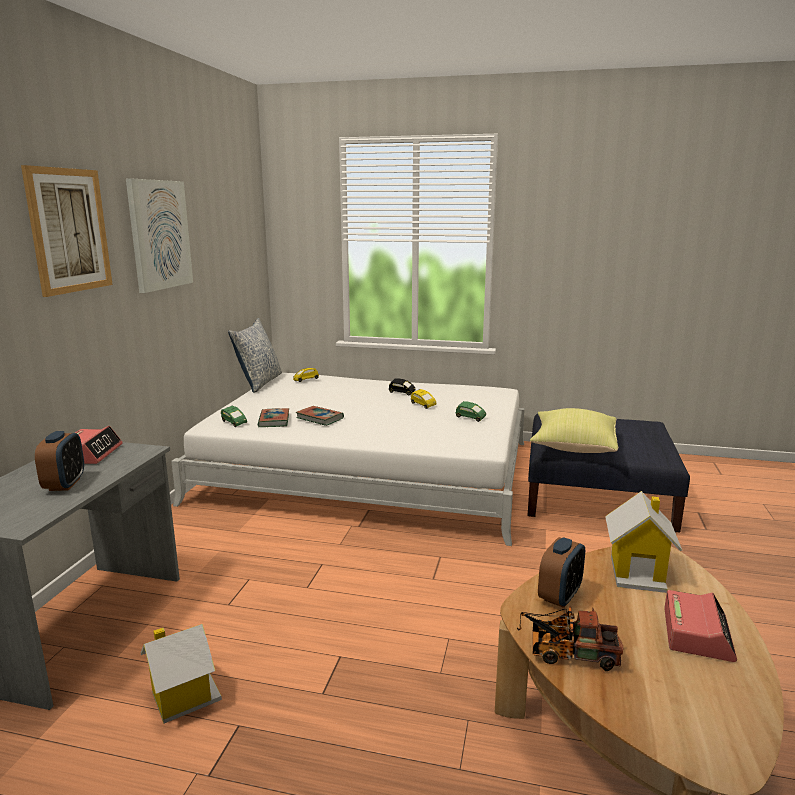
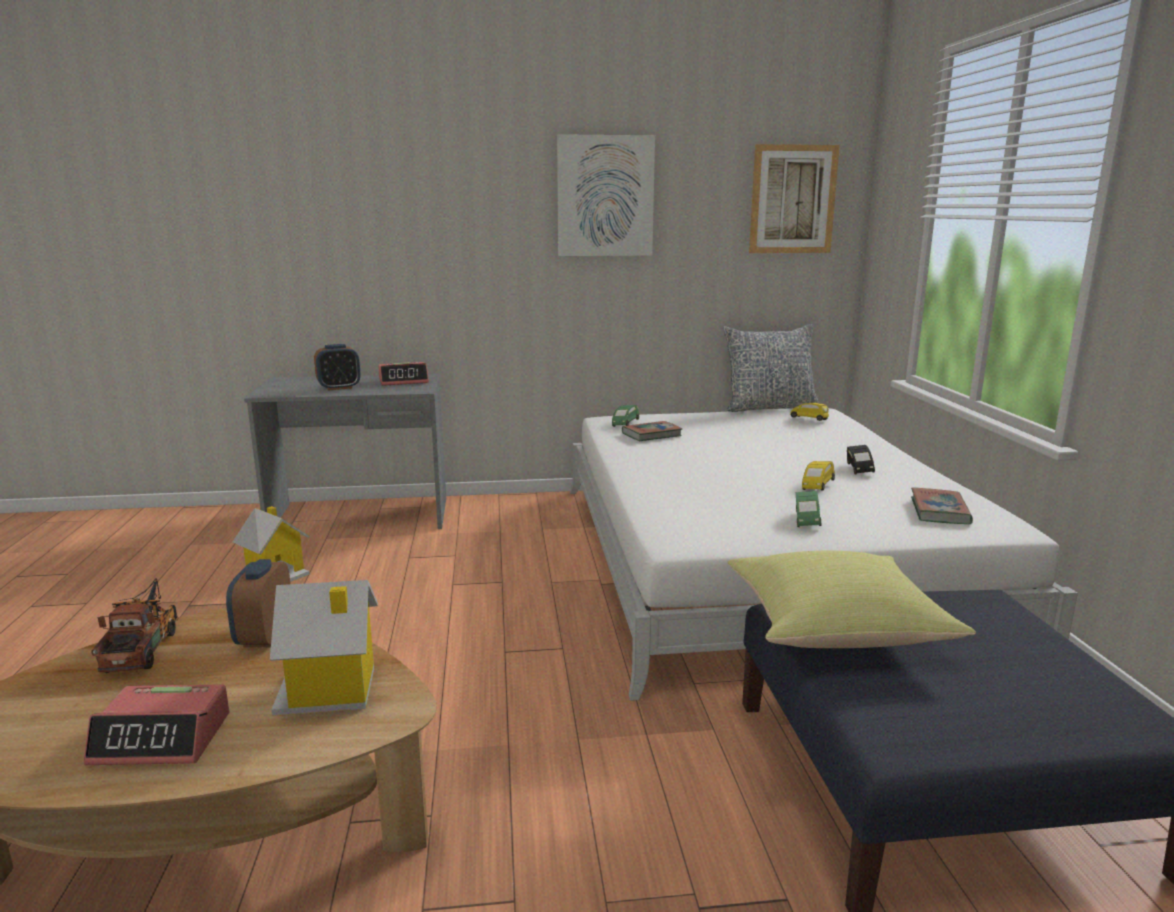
camera: 70 degrees right, 0 degrees up
(69, 230) = (466, 186): picture -> picture (793, 199)
(320, 418) = (680, 448): book -> book (939, 511)
(560, 596) = (265, 636): alarm clock -> alarm clock turned 75 degrees clockwise

